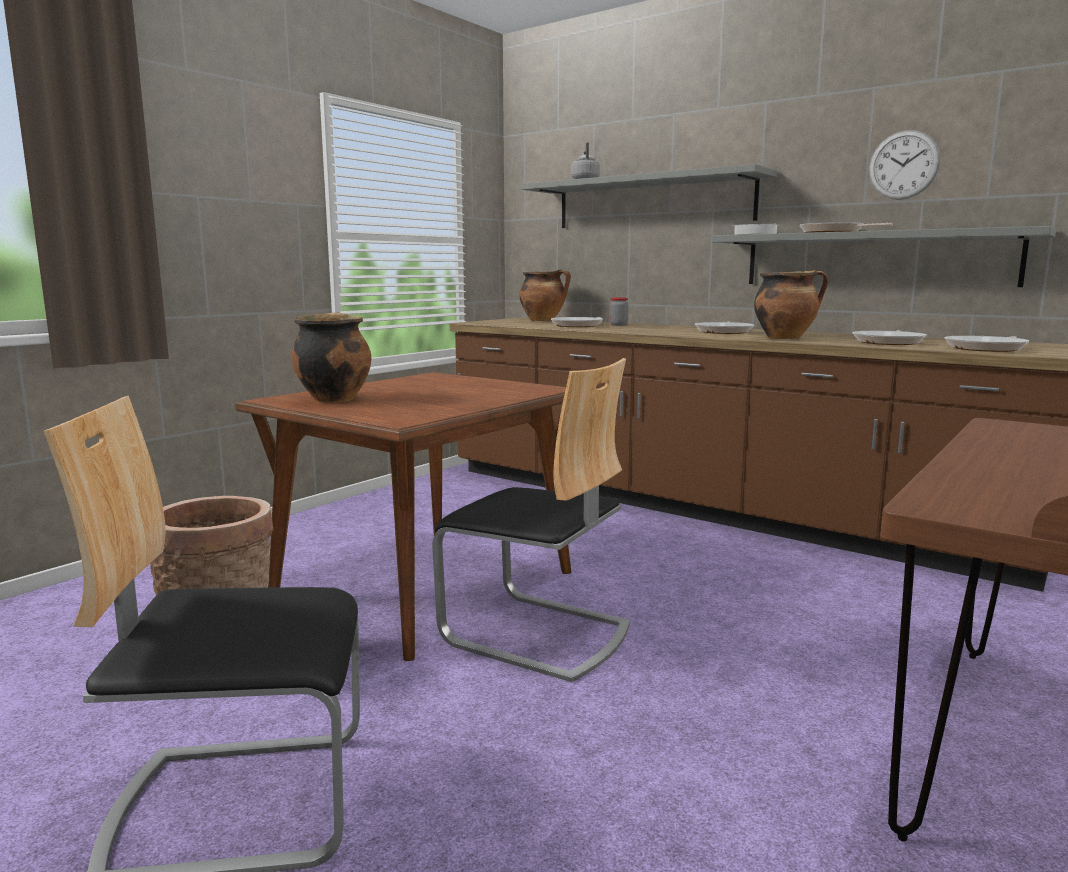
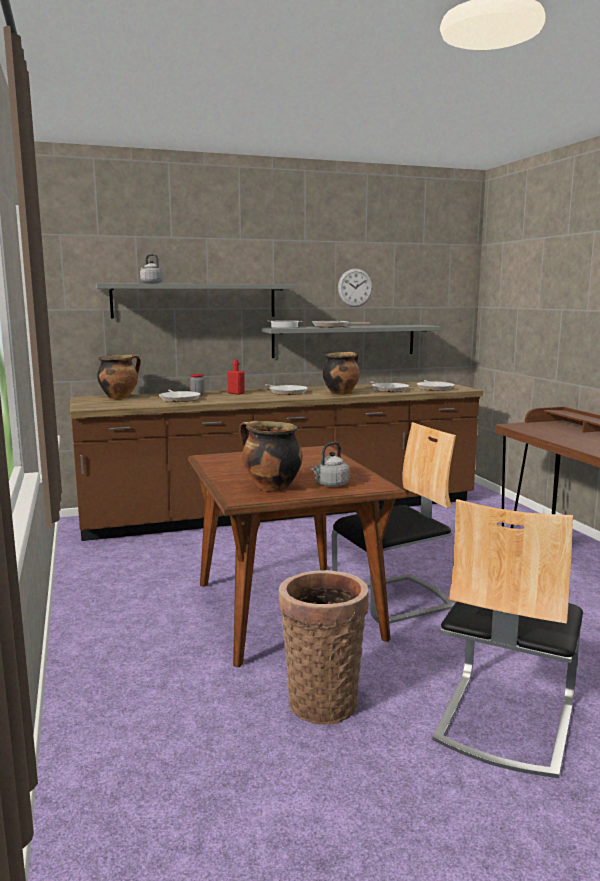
camera: 55 degrees left, 0 degrees up
(377, 409) = (330, 485): none -> grey kettle
(663, 327) = (236, 393): none -> red bottle

